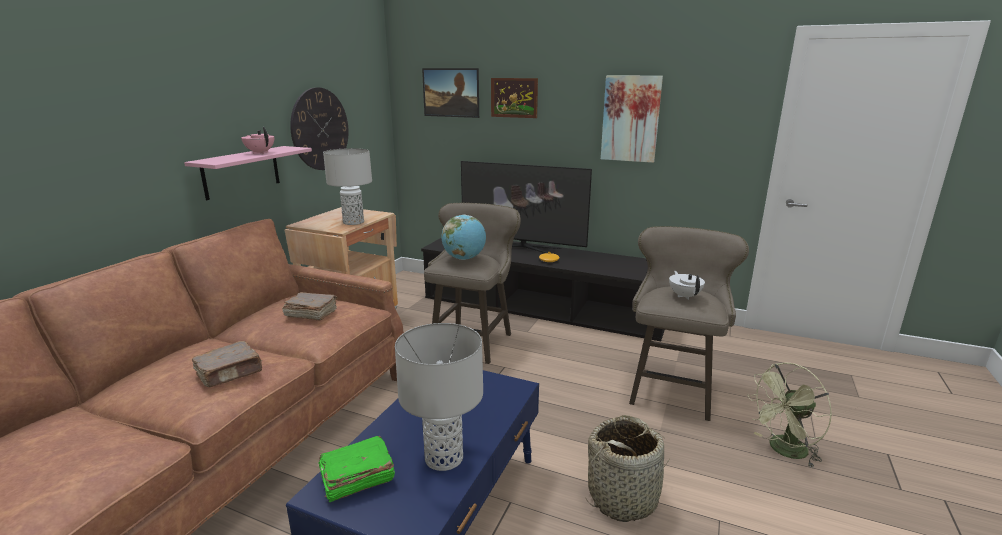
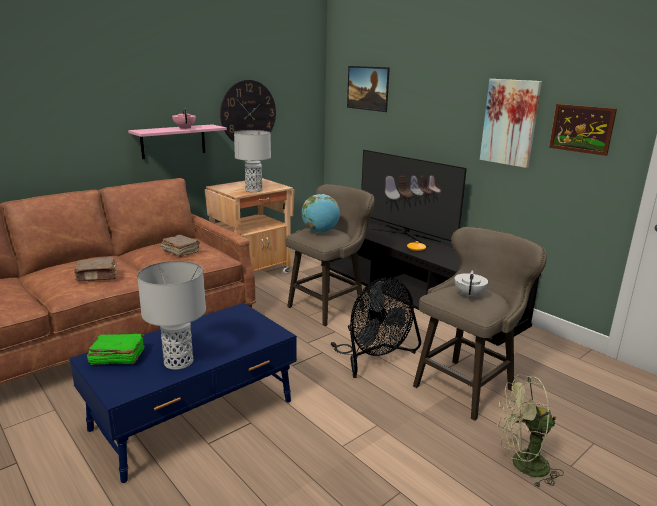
camera: 25 degrees right, 0 degrees up
(514, 97) = (414, 95): picture -> picture (581, 129)
(566, 385) = (372, 358): none -> black fan
(623, 497) = (337, 448): basket -> none

